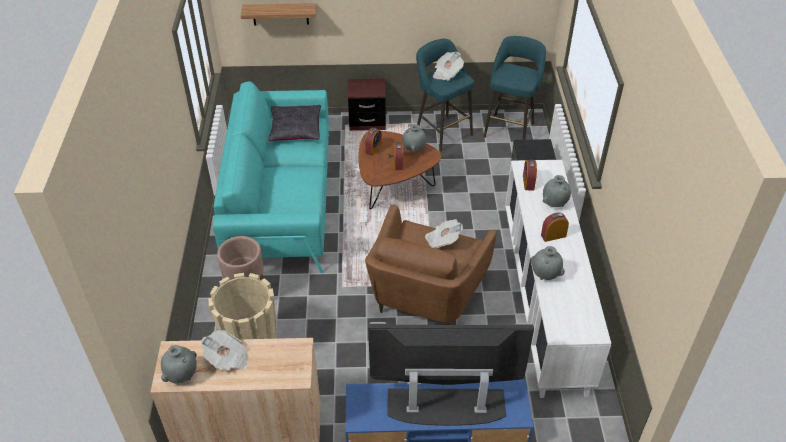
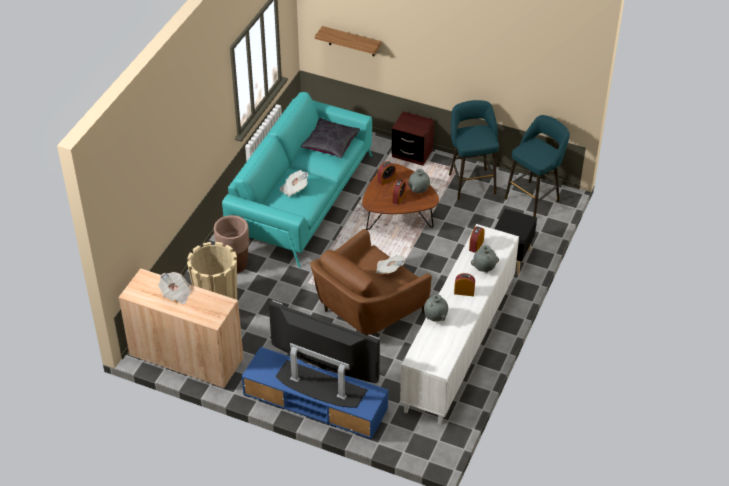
camera: 25 degrees right, 0 degrees up
(182, 375) = (142, 294): grey vase -> none
(447, 73) = (477, 132): newspaper -> newspaper (294, 189)

